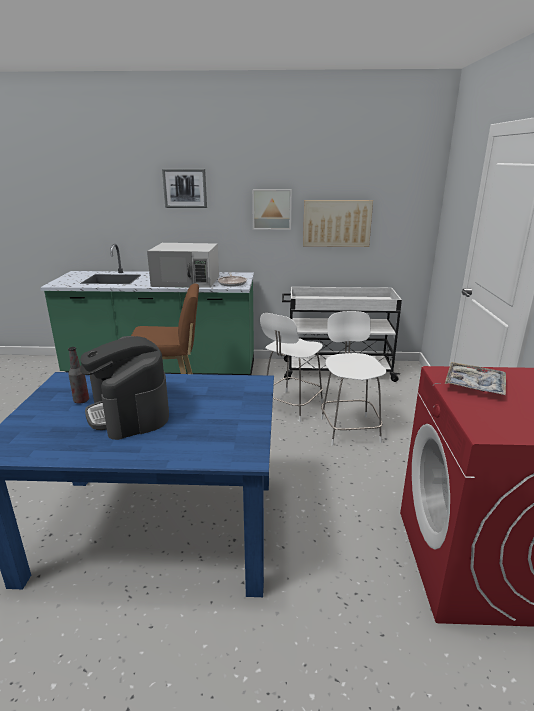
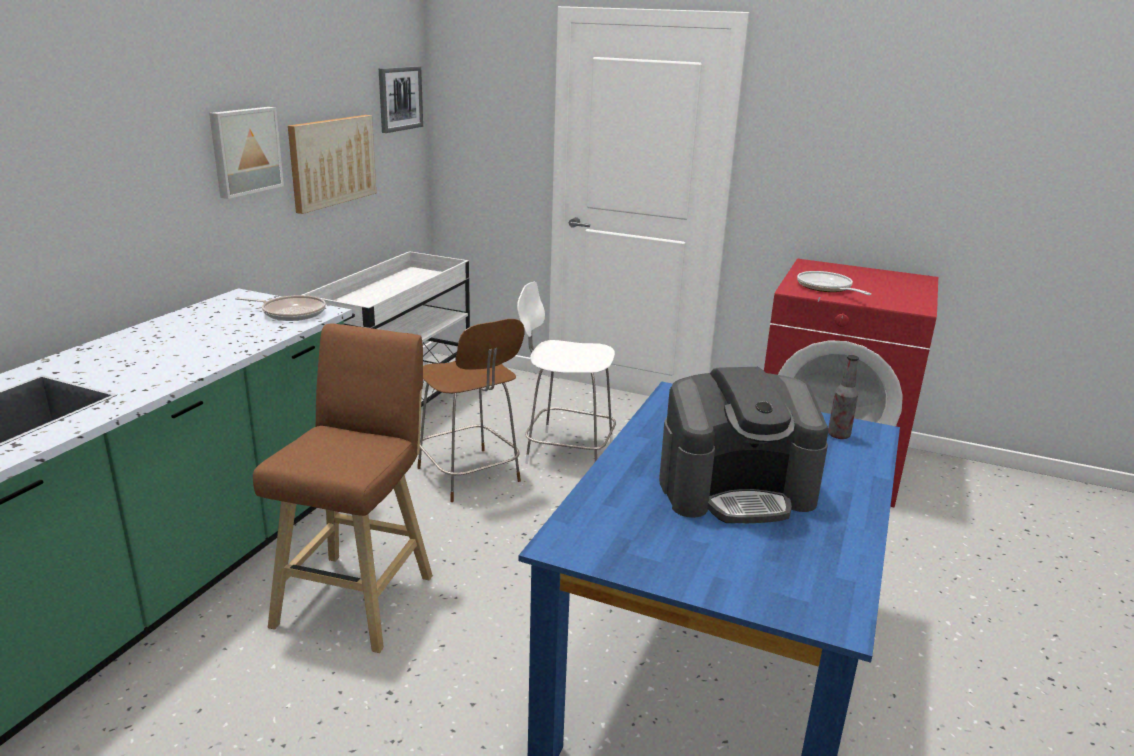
camera: 70 degrees left, 0 degrees up
(81, 401) = (676, 529): bottle -> bottle (838, 435)
(185, 188) = (77, 126): picture -> picture (399, 98)
(186, 281) = (205, 342): white microwave -> none
(291, 406) = (470, 476): white stool -> brown stool
(474, 385) = (826, 288): tray -> frying pan

